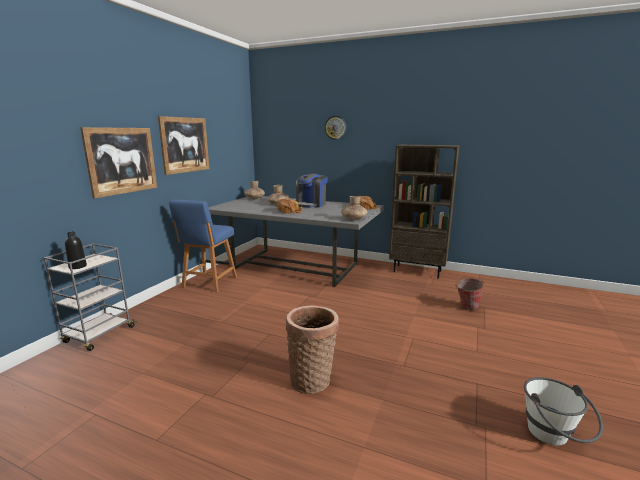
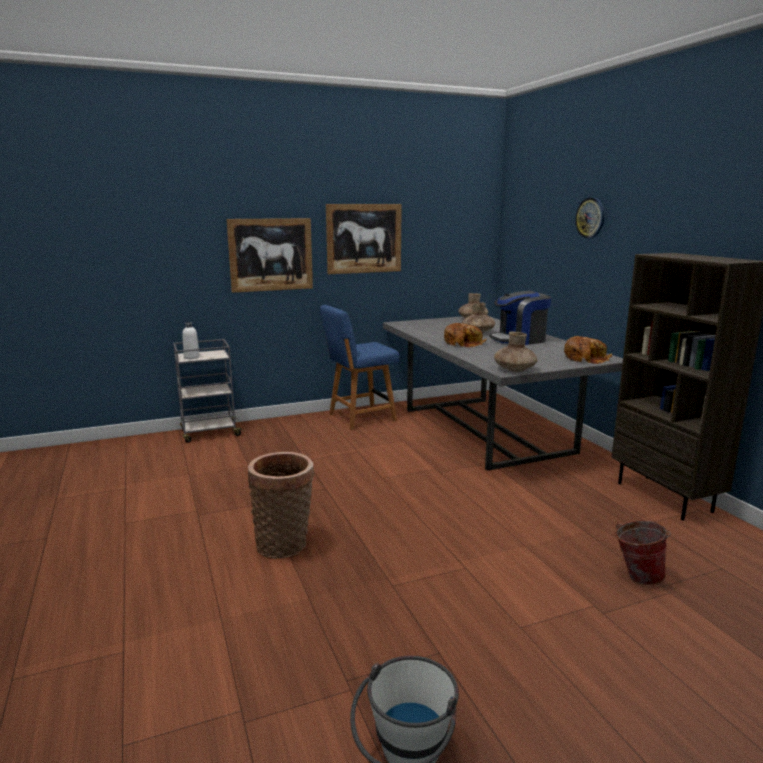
camera: 45 degrees right, 0 degrees up
(77, 266) = (191, 357): black bottle -> white bottle

